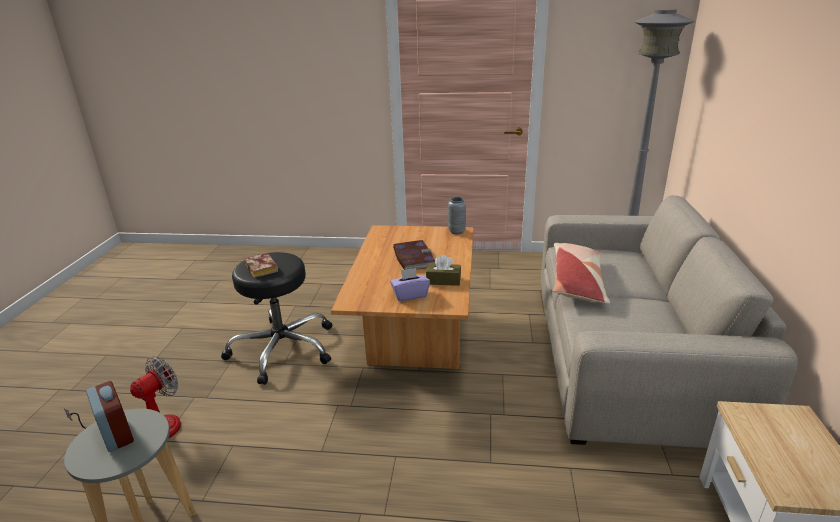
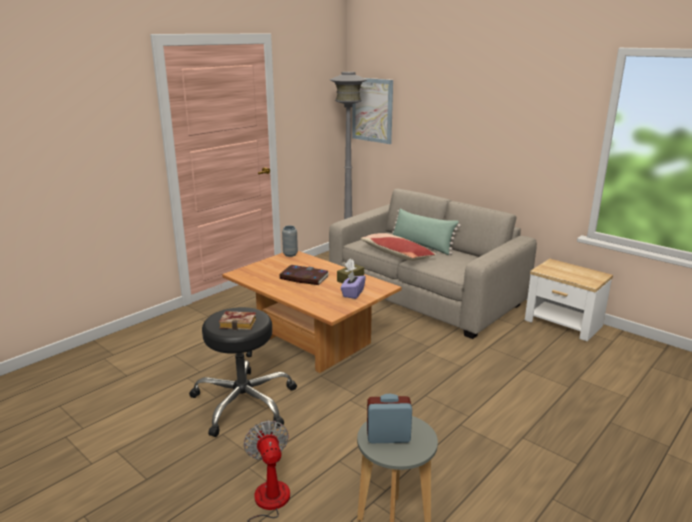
camera: 55 degrees left, 5 degrees down
(640, 286) = (422, 245): none -> green pillow
(703, 71) = (372, 110): none -> picture

